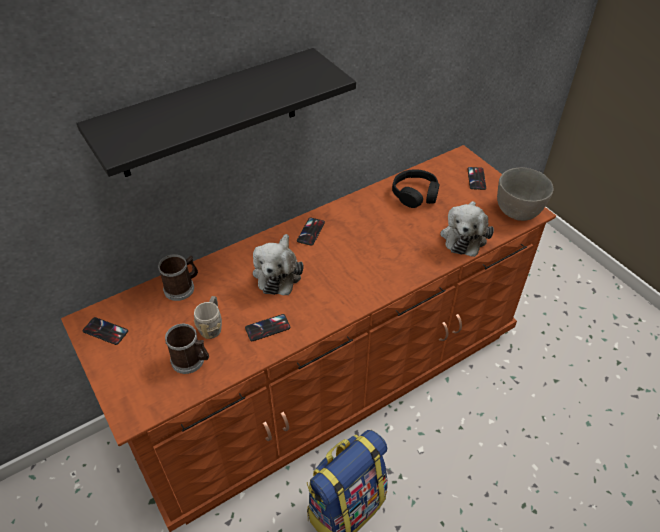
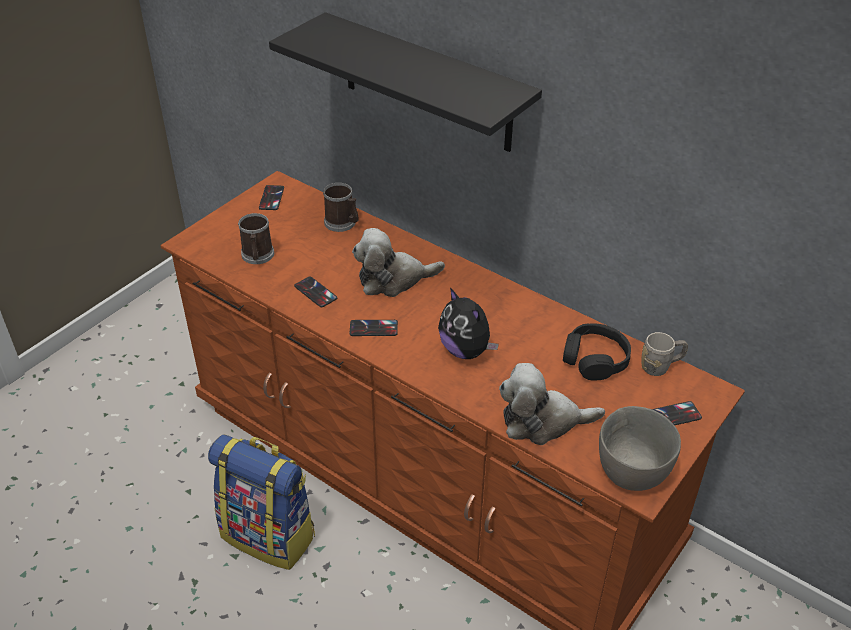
camera: 70 degrees right, 5 degrees down
(212, 326) = (303, 256): grey mug -> grey mug (661, 366)
(311, 232) = (470, 286): phone -> phone (373, 328)
(380, 253) = (466, 350): none -> plush toy

